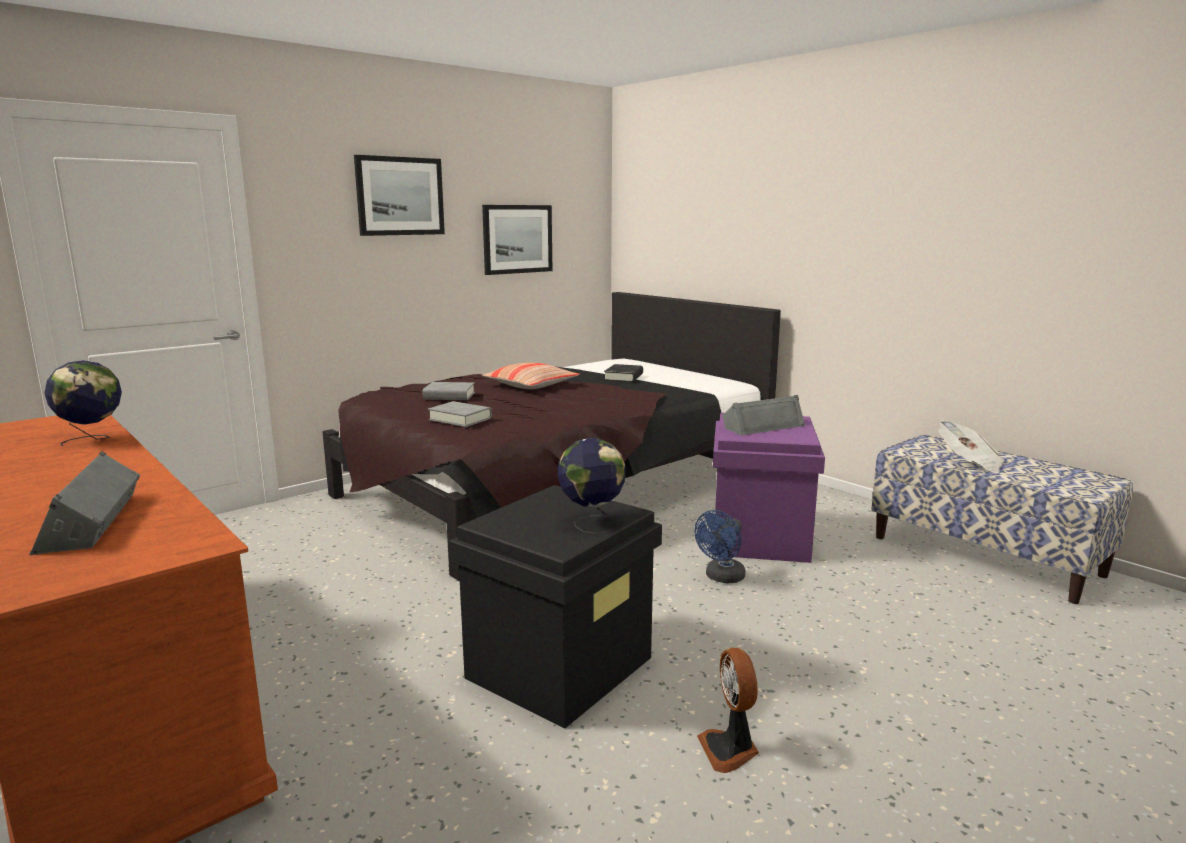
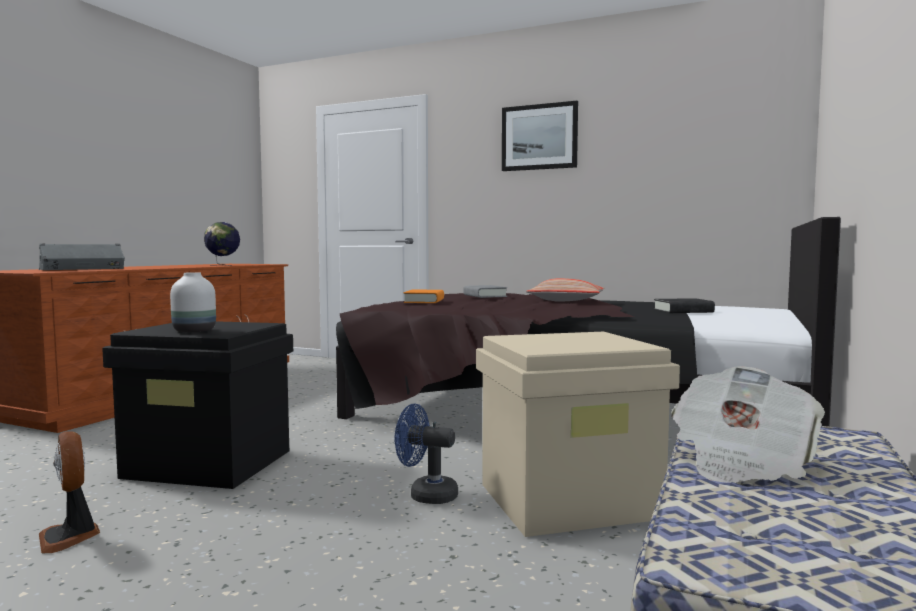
camera: 65 degrees right, 10 degrees down
(460, 419) = (424, 301): grey book -> orange book
(517, 239) = (664, 169): picture -> none
(591, 522) = (195, 331): globe -> white vase
(730, 750) = (70, 537): fan -> fan turned 90 degrees counterclockwise
(759, 537) = (569, 500): purple storage box -> beige storage box
(762, 426) = (569, 340): grey speaker -> none

